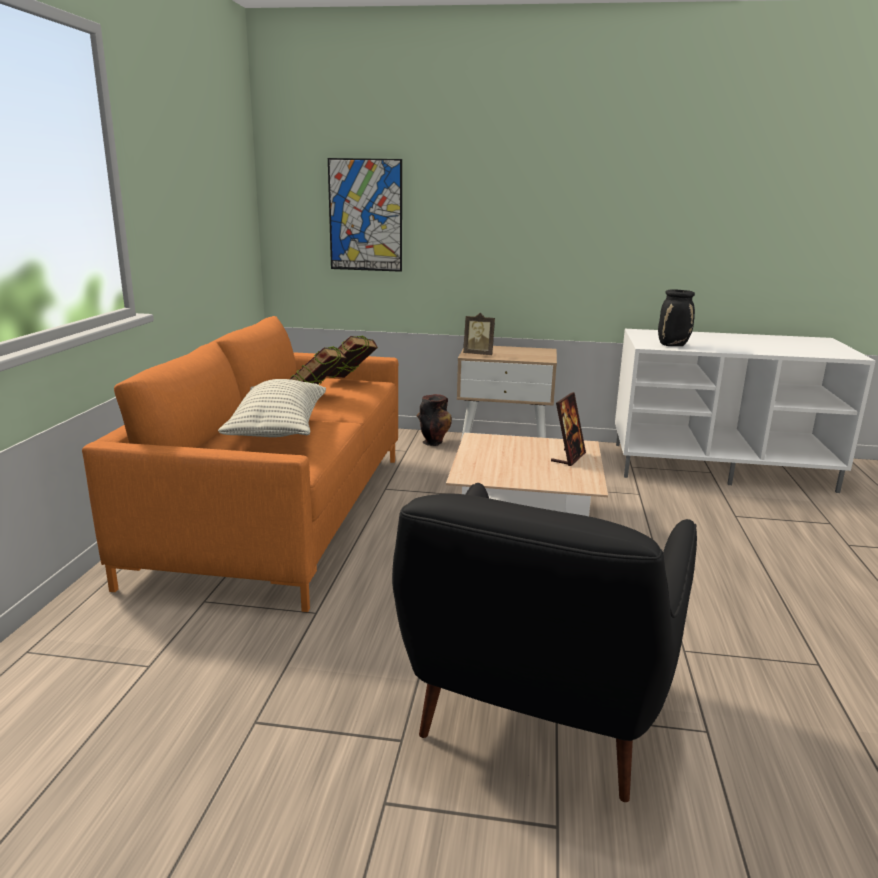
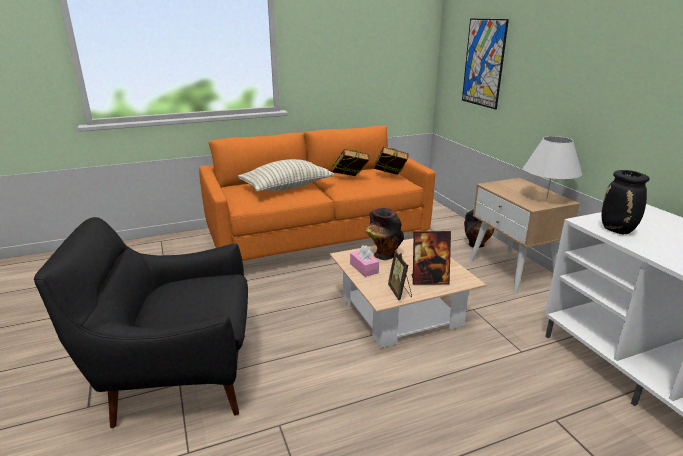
camera: 60 degrees right, 5 degrees up
(479, 354) = (498, 186): picture frame -> picture frame (400, 292)
(486, 459) = (383, 254): none -> vase
(508, 476) = (364, 268): none -> pink tissue box
(532, 352) = (546, 198): none -> white table lamp

